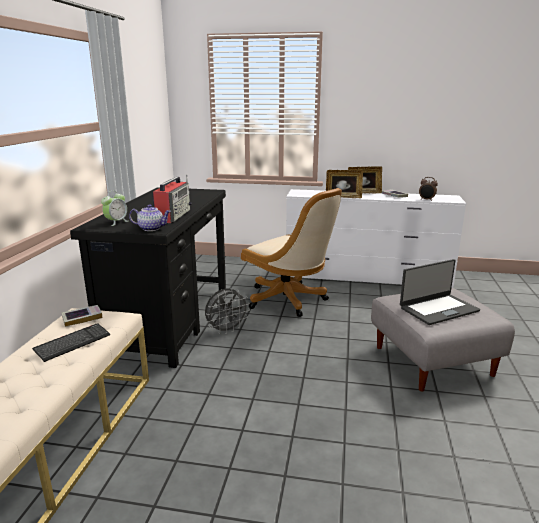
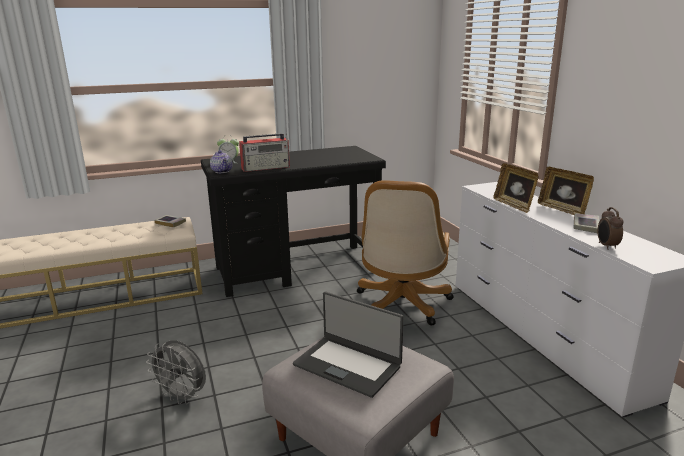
camera: 60 degrees right, 0 degrees up
(72, 343) = (133, 232): keyboard -> none
(226, 330) = (305, 296): grey fan -> grey fan (183, 397)

